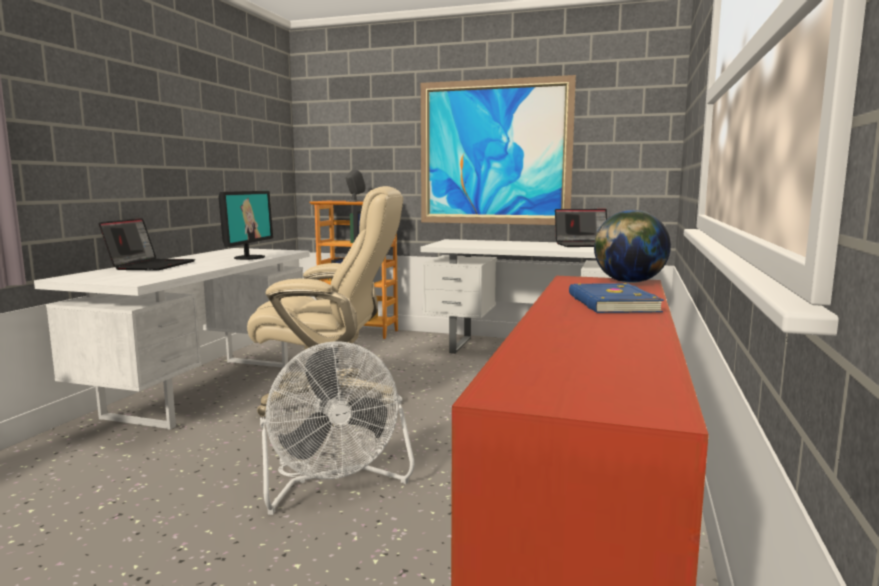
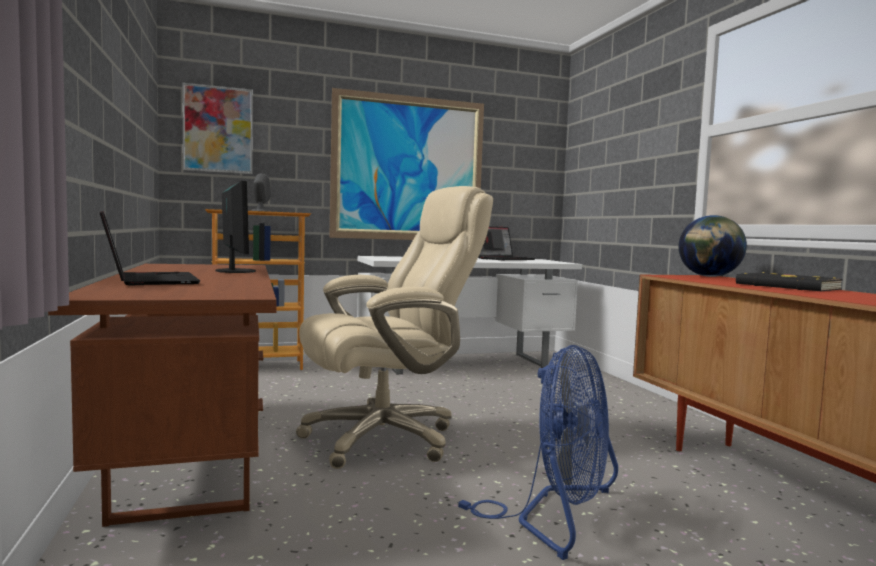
camera: 35 degrees left, 5 degrees down
(205, 389) = (192, 455): white desk -> brown desk
(328, 485) = (553, 515): white fan -> blue fan
(333, 133) = (218, 129): none -> picture
(611, 303) = (787, 287): blue book -> black book

